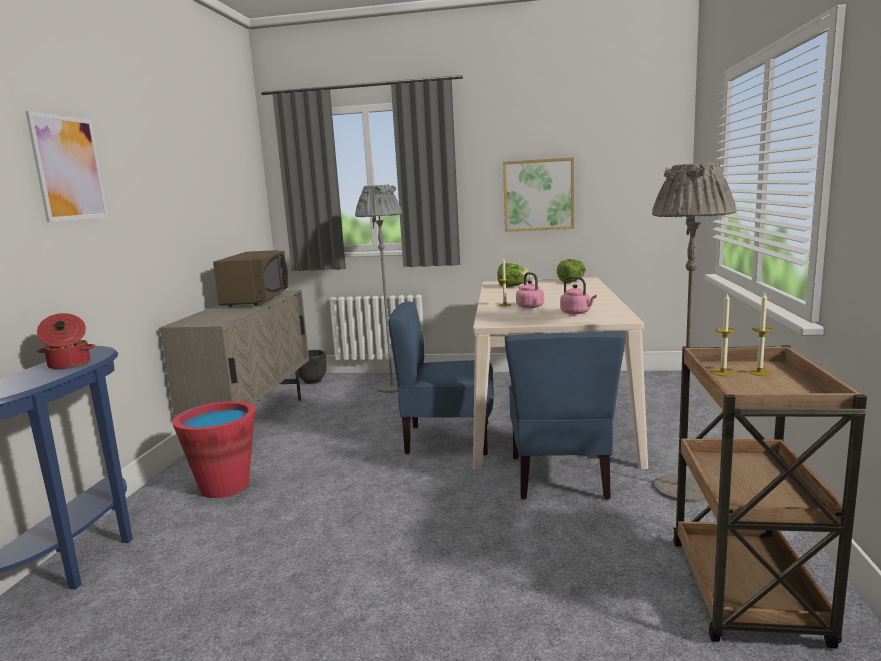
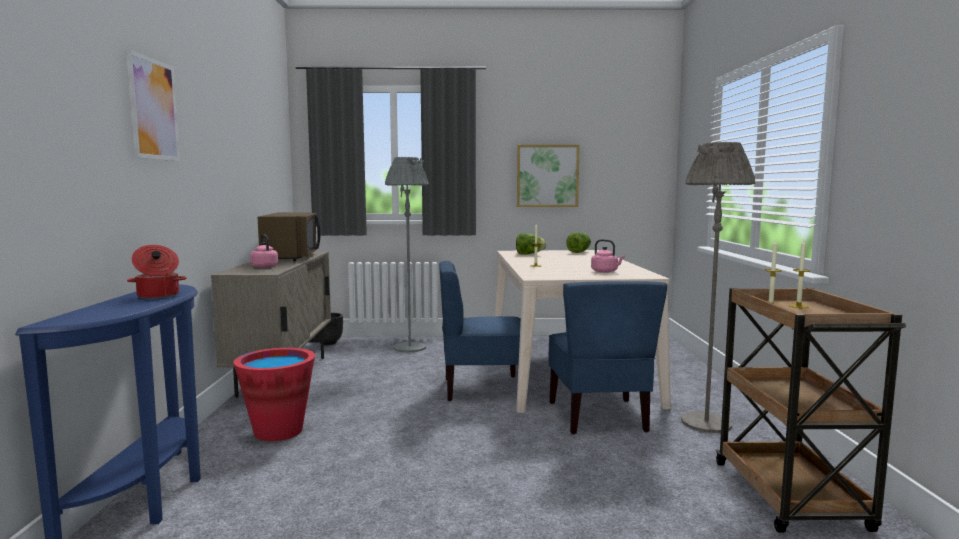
camera: 10 degrees left, 5 degrees down
(529, 306) = (559, 267): pink kettle -> pink kettle (264, 266)

